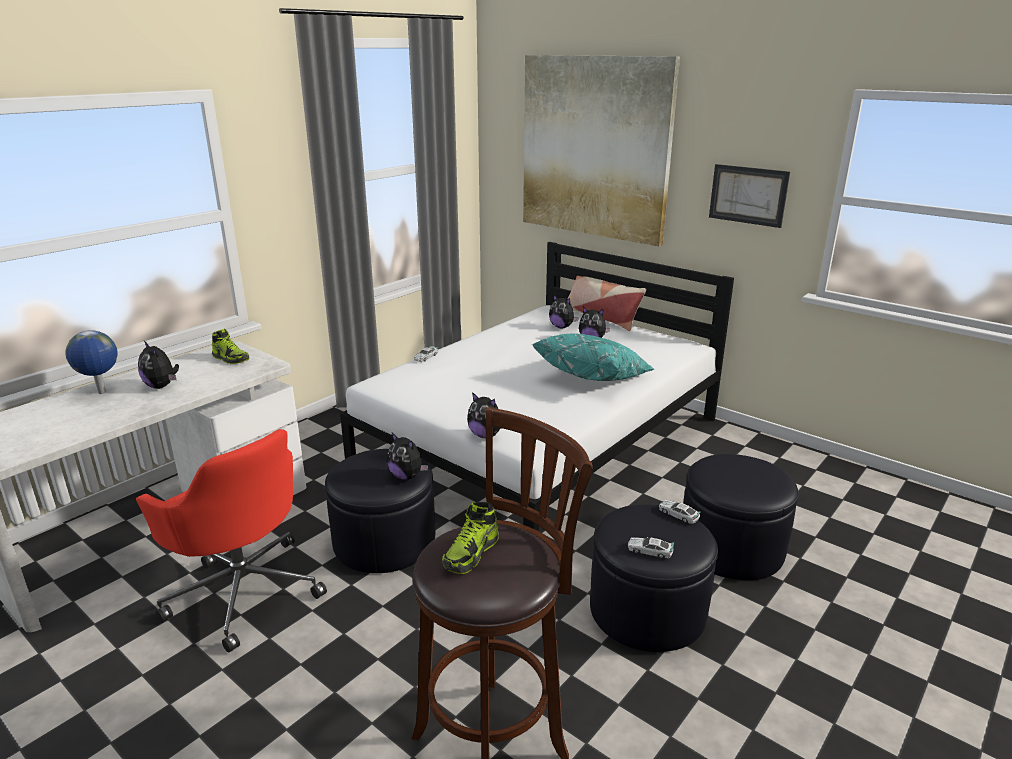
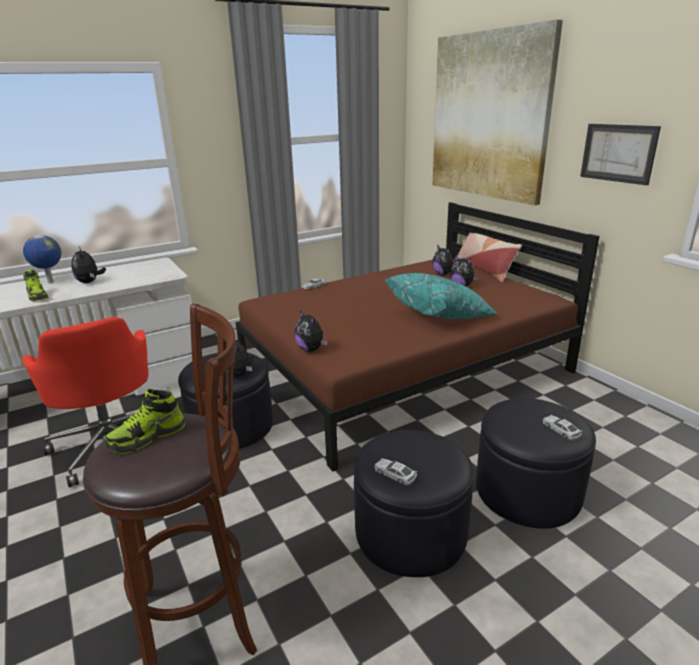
camera: 20 degrees right, 0 degrees up
(231, 358) = (152, 269): shoe -> shoe (38, 296)
(542, 442) = (404, 369): white bed -> brown bed
(678, 514) = (447, 446): toy car -> toy car (561, 430)

